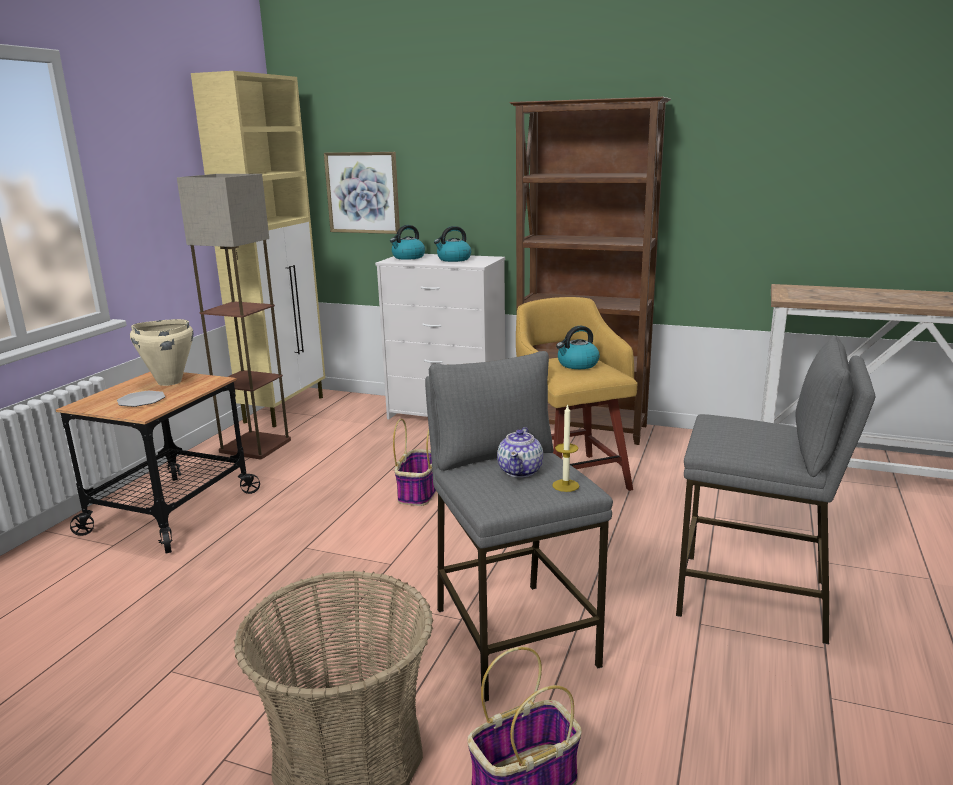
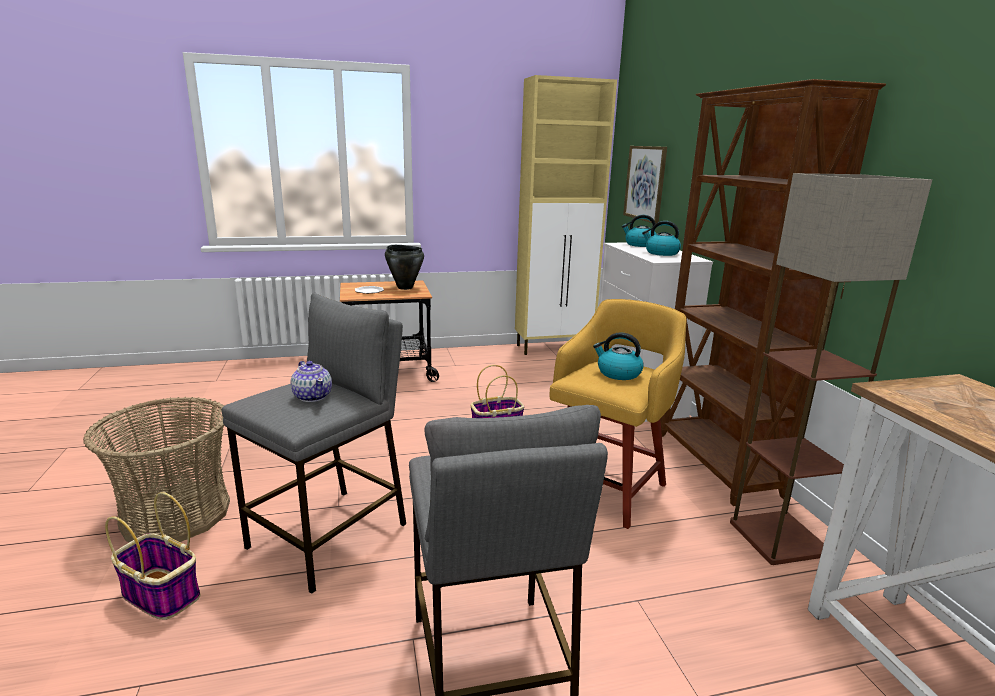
camera: 55 degrees right, 0 degrees up
(169, 382) = (405, 287): beige cooking pot -> black cooking pot
(257, 446) = (492, 360): floor lamp -> floor lamp (780, 538)
(520, 470) = (313, 396): teapot -> teapot turned 105 degrees counterclockwise
(565, 485) = (293, 416): candle -> none

